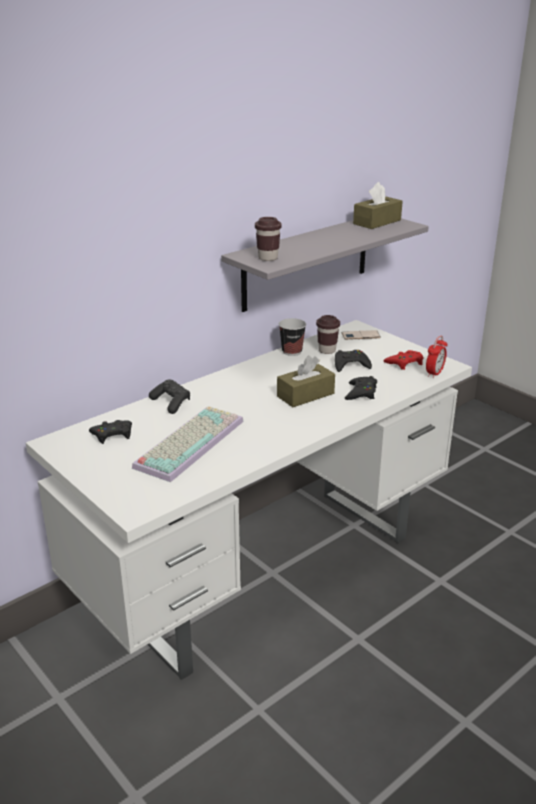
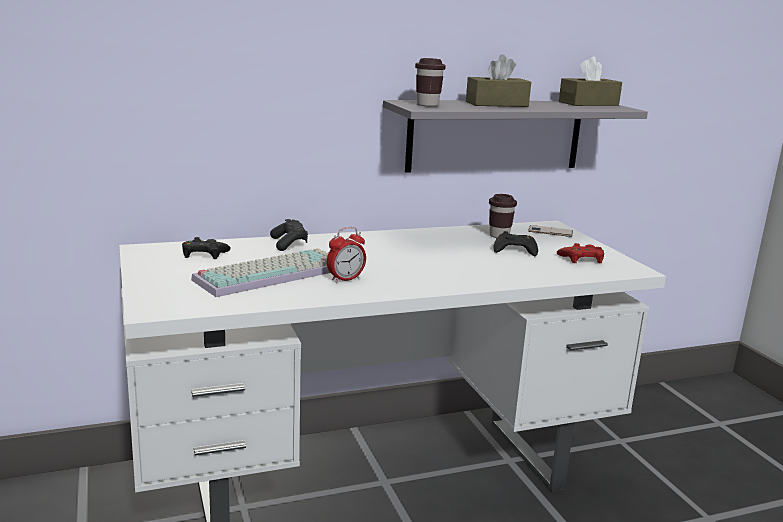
camera: 20 degrees right, 10 degrees down
(292, 351) = (459, 230): cup -> none
(305, 395) = (438, 262): brown tissue box -> brown tissue box (496, 104)
(361, 393) = (504, 272): black game controller -> none
(434, 373) = (611, 272): alarm clock -> alarm clock (345, 279)

